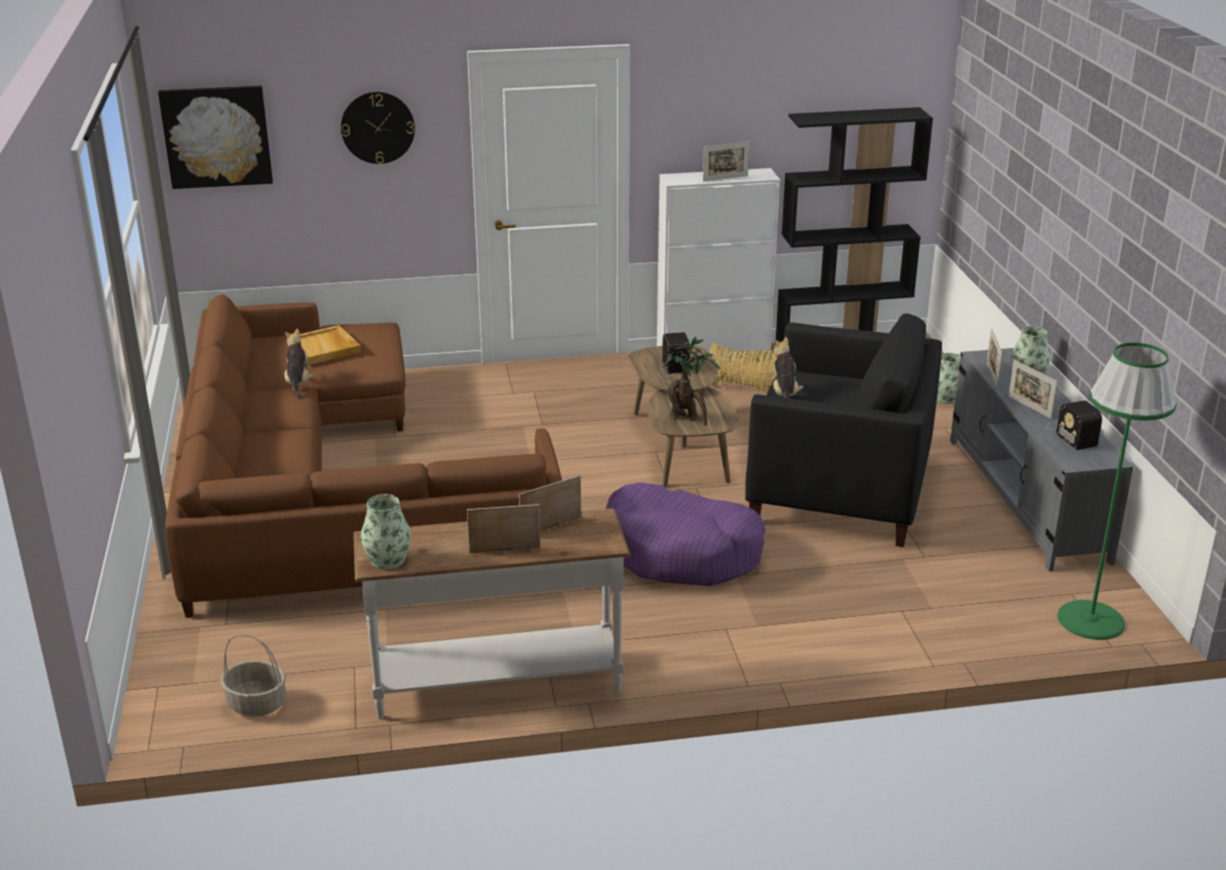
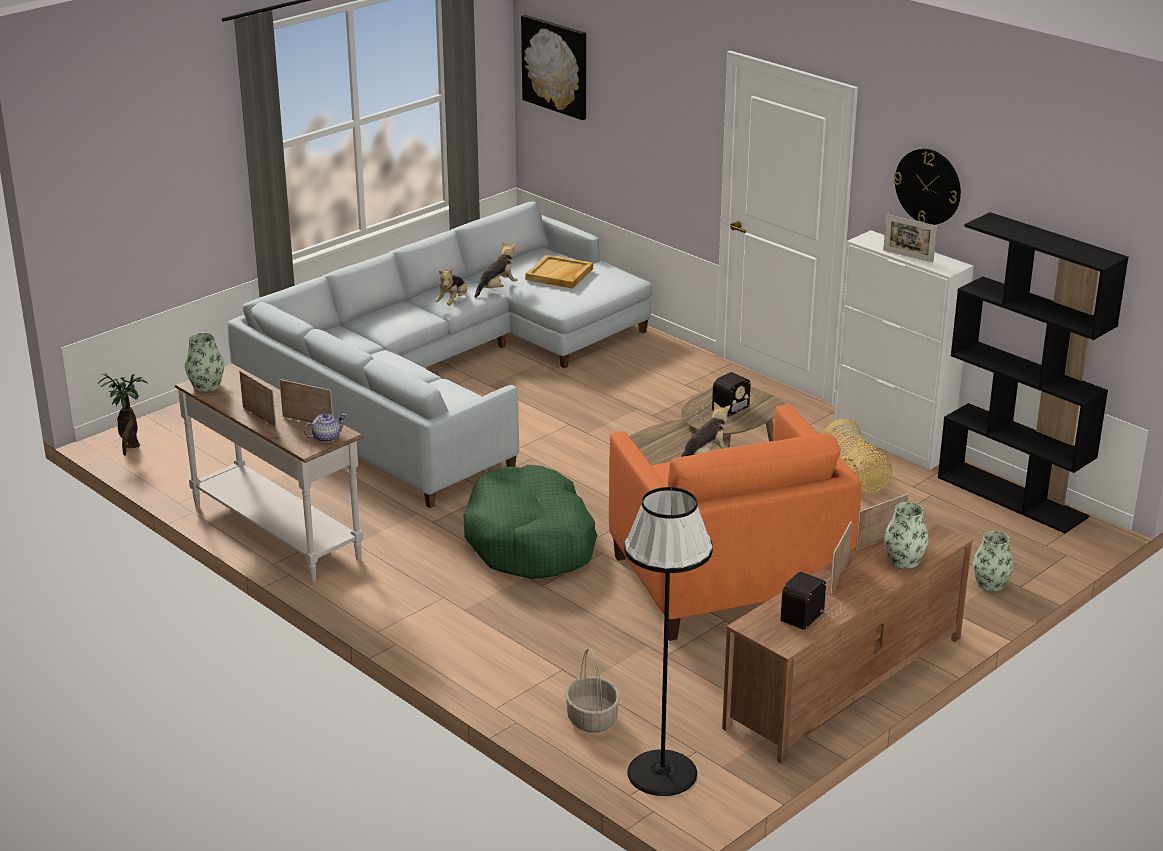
camera: 55 degrees right, 0 degrees up
(256, 703) = (171, 460): basket -> basket (591, 719)
(289, 410) = (452, 302): none -> plush toy
(324, 490) = (443, 376): brown sofa -> grey sofa
(377, 127) = (659, 98): wall clock -> wall clock (928, 186)
(597, 527) = (326, 437): none -> teapot
(681, 552) = (531, 542): purple dog bed -> green dog bed
(687, 419) = (657, 447): potted plant -> potted plant (130, 445)
(838, 490) = (725, 580): black armchair -> orange armchair
(1026, 499) = (844, 682): grey tv stand -> brown tv stand
(1090, 620) = (661, 773): green floor lamp -> black floor lamp

